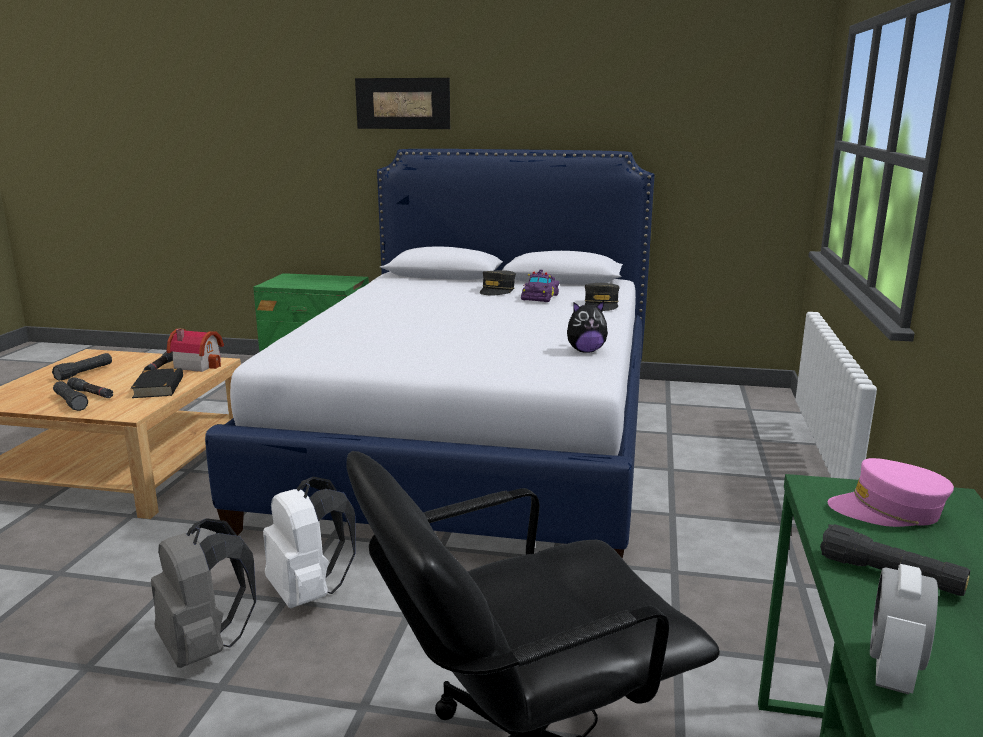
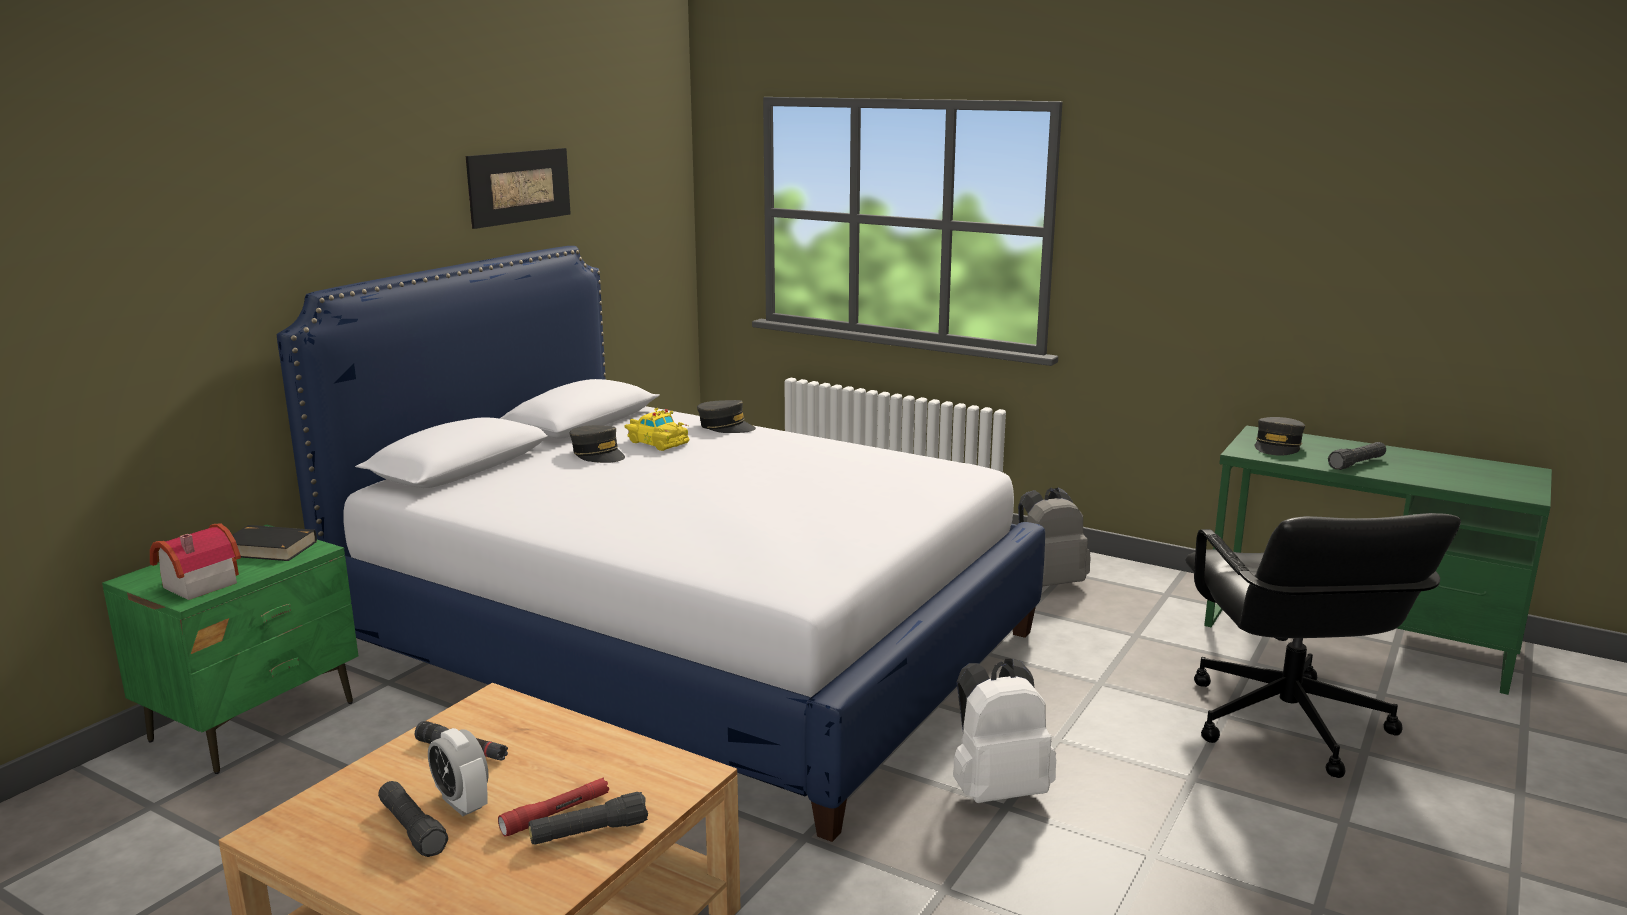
camera: 70 degrees left, 0 degrees up
(91, 394) = (556, 814): black flashlight -> red flashlight
(159, 387) = (581, 751): black book -> black book (269, 548)
(198, 364) = (488, 717): toy house -> toy house (196, 585)
(205, 647) = (1082, 862): grey backpack -> grey backpack (1047, 583)
(403, 103) = (284, 217): picture -> picture (519, 186)
(541, 297) = (657, 442): purple toy car -> yellow toy car
(585, 351) = (891, 458): plush toy -> none
(888, 511) = (1277, 446): pink cap -> grey cap
(893, 671) = (1449, 484): alarm clock -> alarm clock (462, 803)

